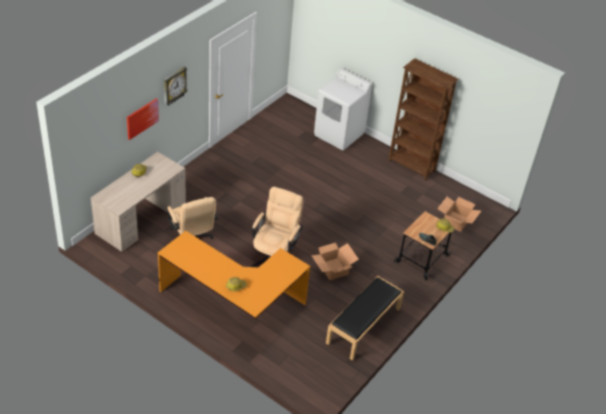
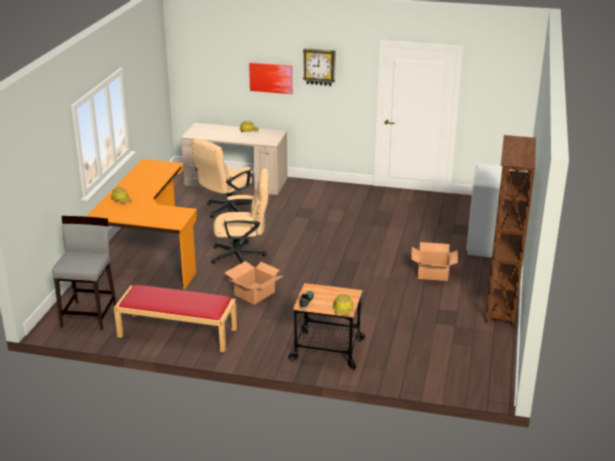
camera: 70 degrees right, 15 degrees down
(313, 369) = (89, 315): none -> grey stool
(363, 326) = (176, 333): black bench -> red bench
(456, 221) = (430, 363): cardboard box -> cardboard box (432, 272)

